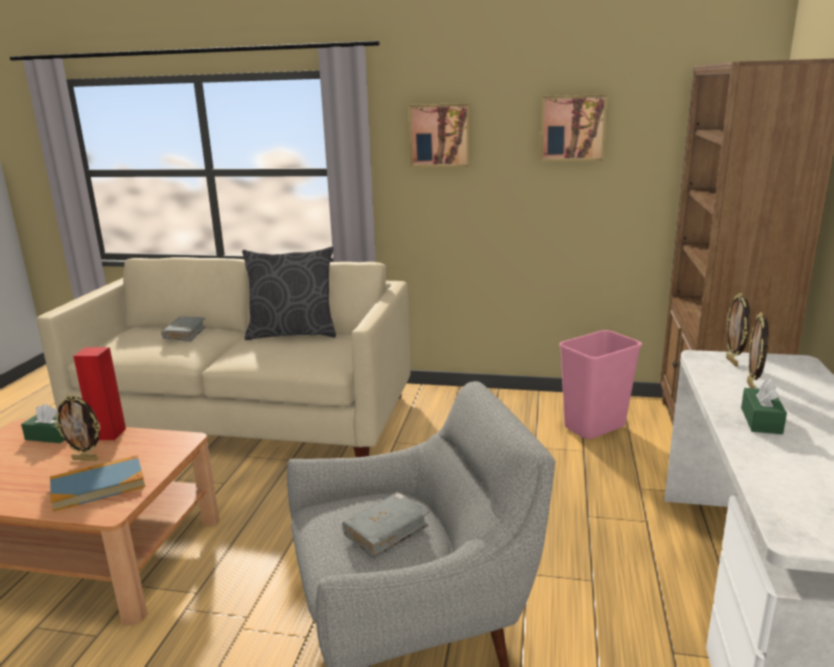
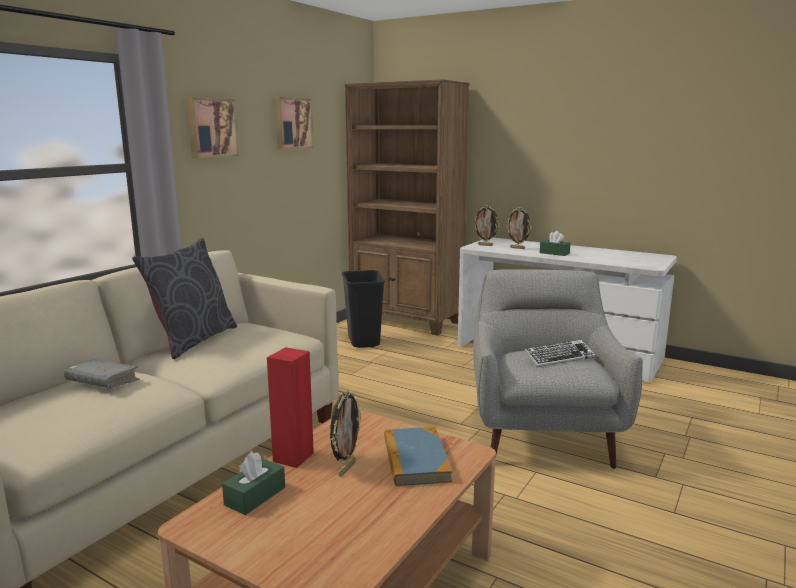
camera: 70 degrees left, 5 degrees down
(386, 532) = (559, 358): grey book -> keyboard
(594, 428) = (364, 341): pink trash can -> black trash can

